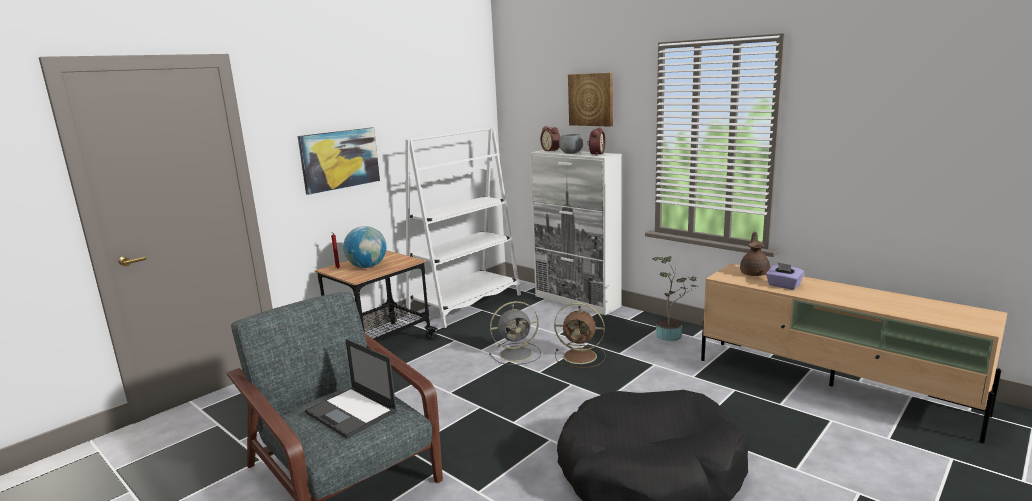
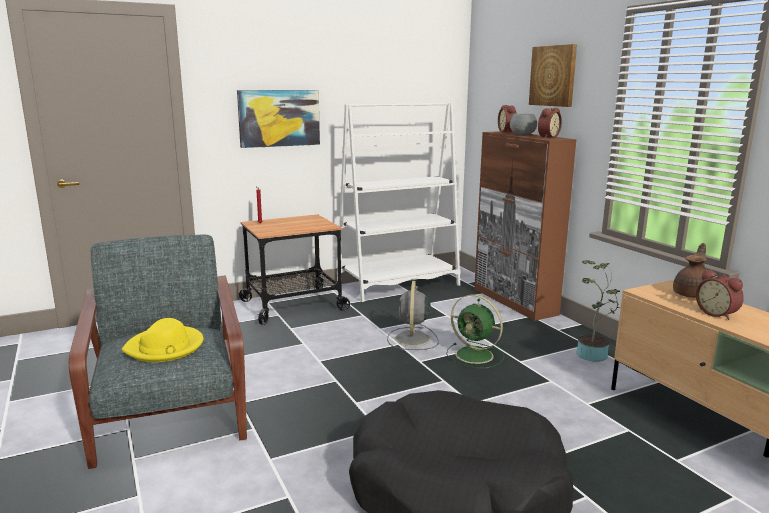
camera: 20 degrees right, 0 degrees up
(352, 412) = (165, 347): laptop -> yellow hat
(367, 267) = (285, 225): globe -> none
(517, 354) = (412, 339): grey fan -> grey fan turned 90 degrees clockwise
(577, 301) = (514, 301): white cabinet -> brown cabinet
(581, 356) = (476, 356): brown fan -> green fan
(783, 285) = (717, 313): purple tissue box -> alarm clock

